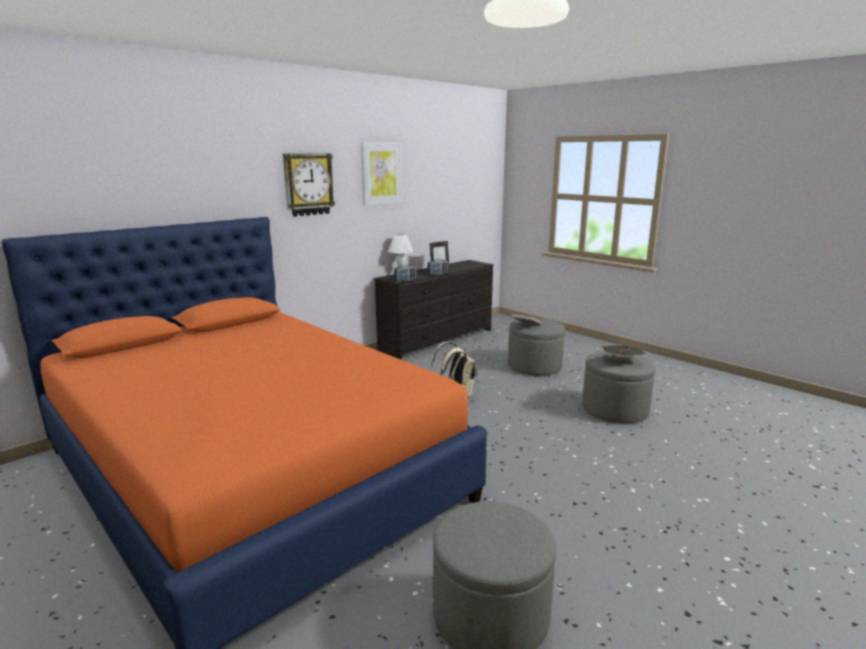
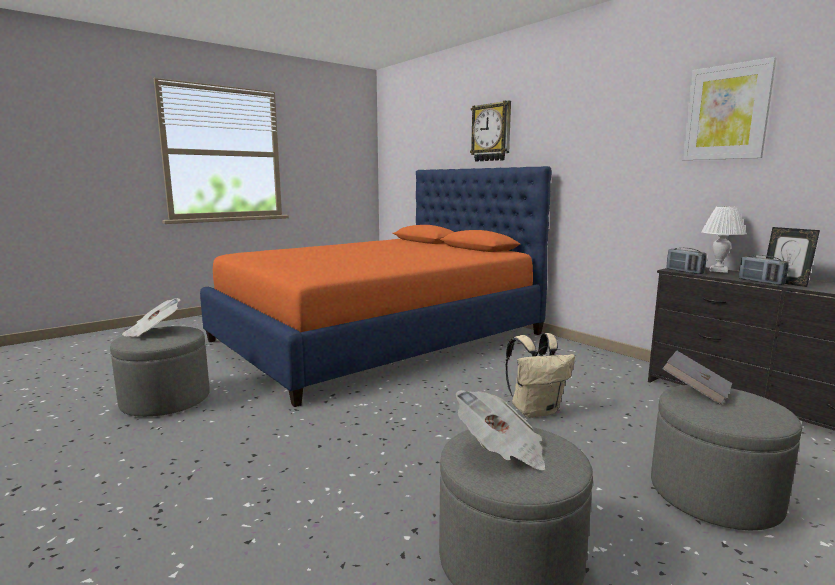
camera: 95 degrees right, 5 degrees down
(308, 184) = (608, 133): wall clock -> wall clock (491, 132)
(484, 543) = (153, 332): none -> newspaper

